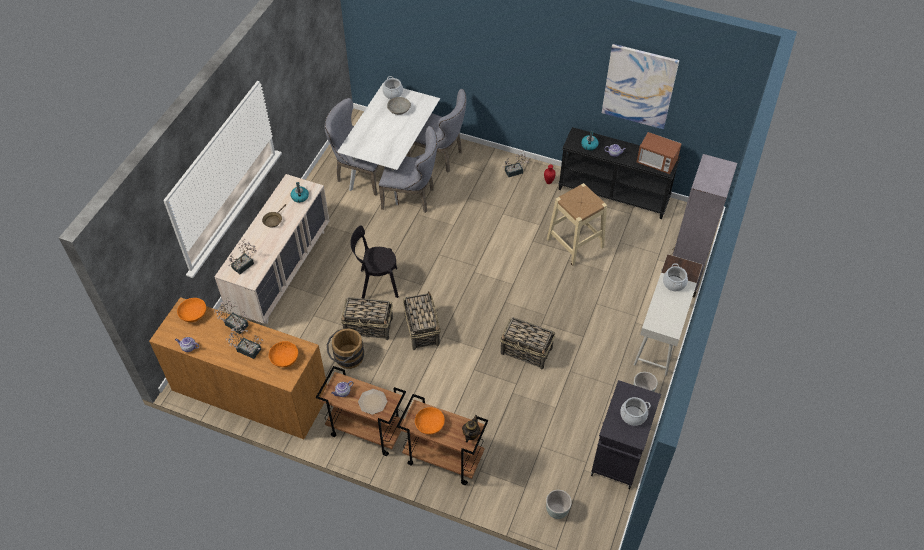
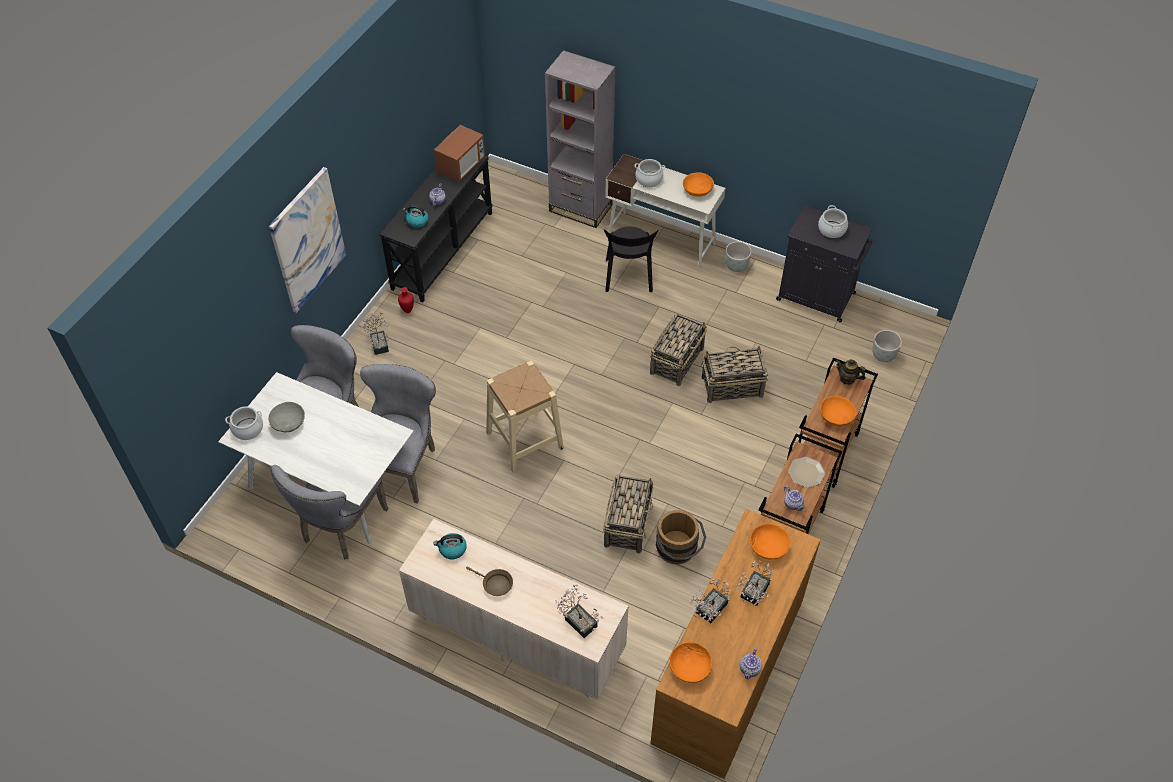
camera: 85 degrees left, 0 degrees up
(376, 283) = (555, 512): black chair -> black chair (628, 278)
(422, 329) = (636, 464): basket -> basket (731, 386)
(575, 243) = (517, 296): beige stool -> beige stool (524, 440)
(639, 86) = (407, 112): picture -> picture (307, 240)
(670, 318) = (697, 190): none -> orange bowl

